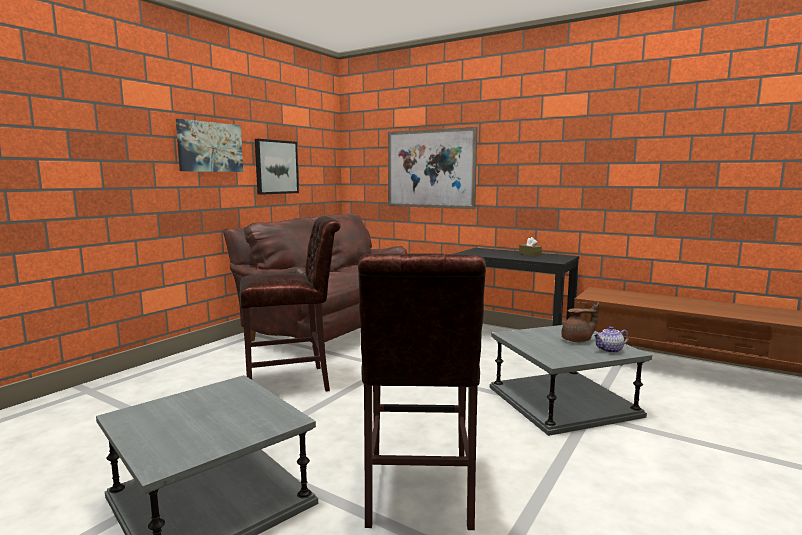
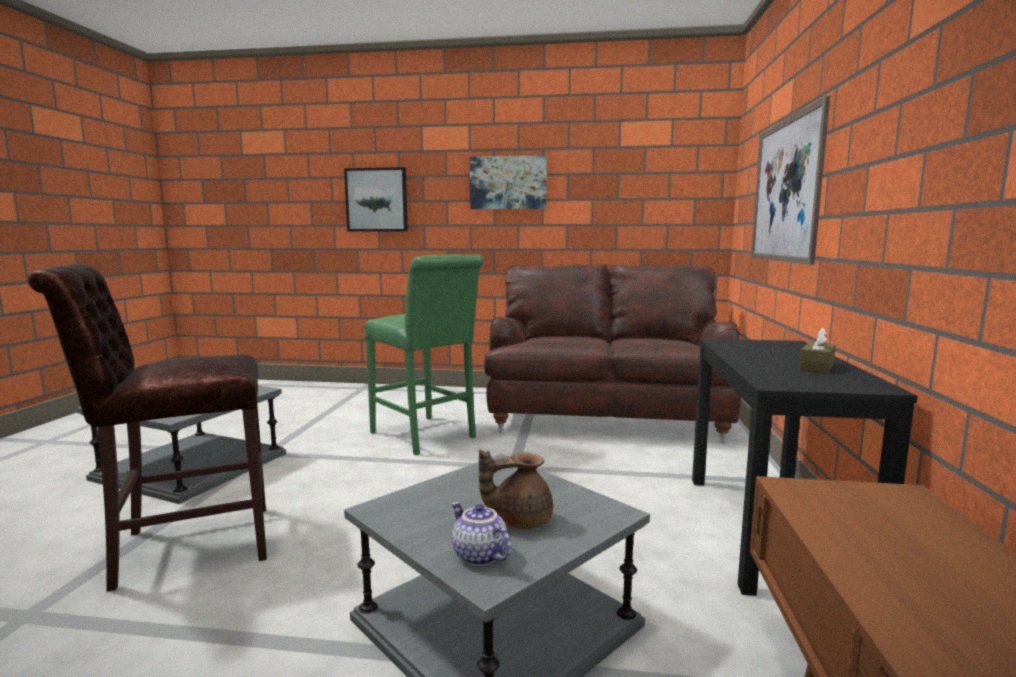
camera: 65 degrees right, 0 degrees up
(276, 167) = (602, 202): picture -> picture (377, 200)
(293, 382) = (425, 436): brown stool -> green stool
(578, 340) = (518, 520): brown teapot -> brown teapot turned 105 degrees clockwise

